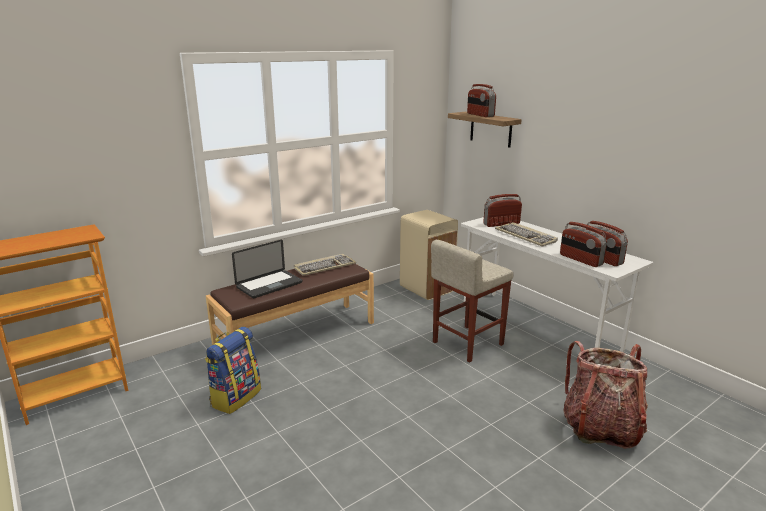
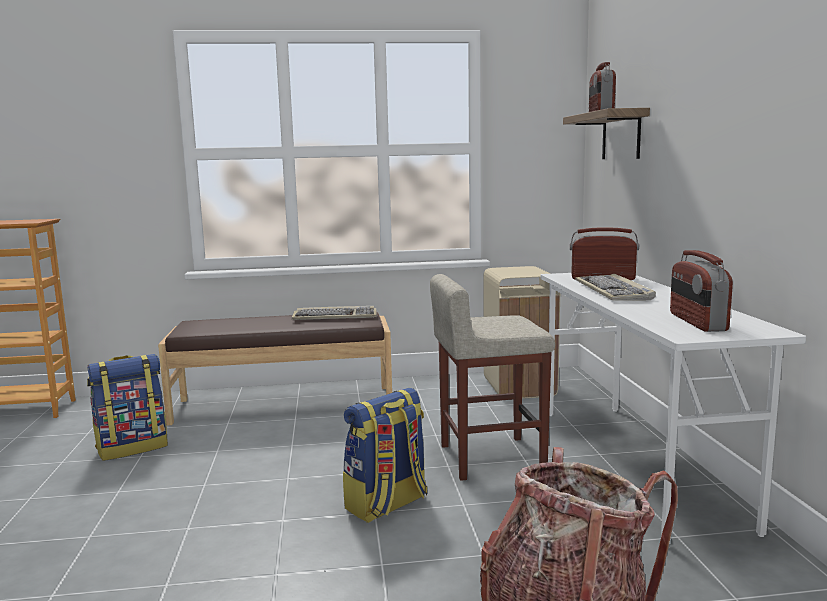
camera: 30 degrees right, 10 degrees down
(269, 285) = (244, 323): laptop -> none
(451, 389) = (387, 504): none -> backpack
(580, 260) = (652, 319): radio -> none

